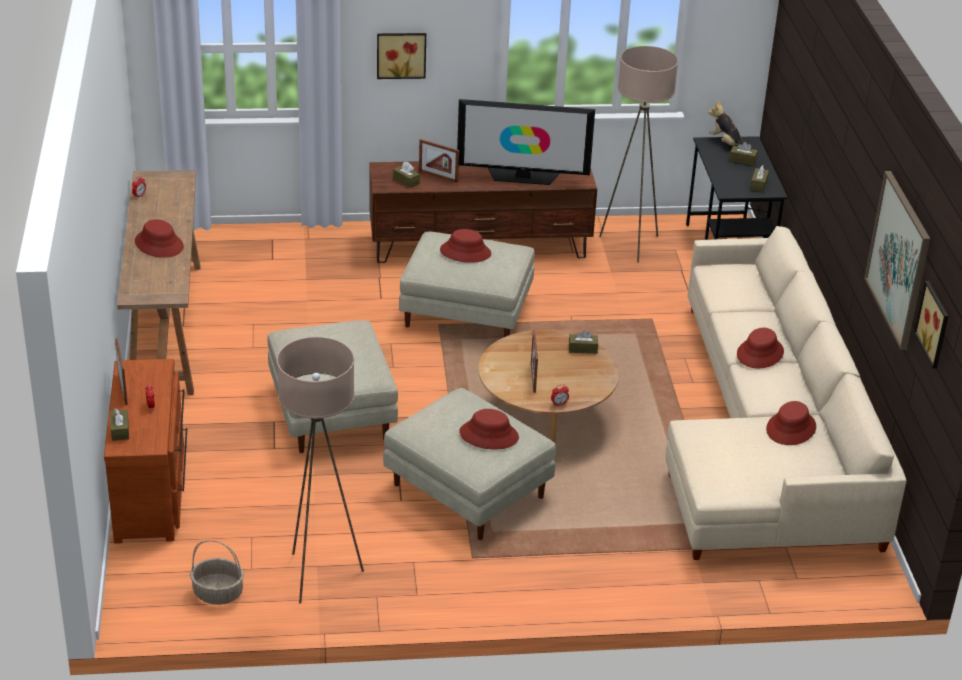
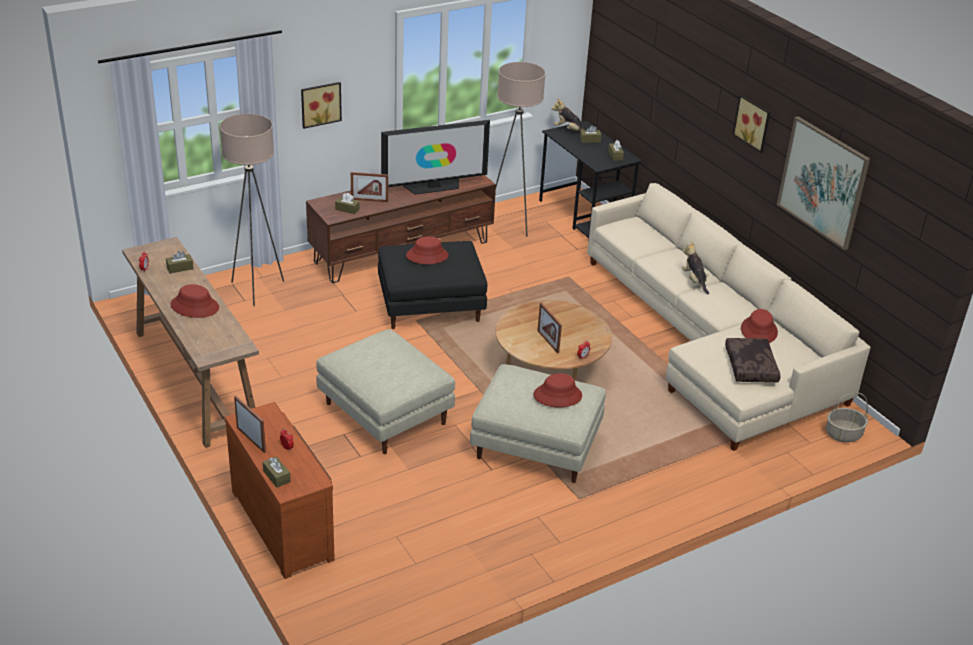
camera: 25 degrees left, 0 degrees up
(217, 593) = (403, 593): basket -> basket (843, 434)
(319, 575) = (474, 551): beige floor lamp -> beige floor lamp (257, 289)
(467, 313) = (431, 306): beige ottoman -> black ottoman
(583, 349) = (566, 310): brown tissue box -> brown tissue box (180, 268)
(746, 466) = (752, 367): none -> brown pillow
(760, 353) = (694, 281): red hat -> plush toy
(935, 324) = (889, 222): picture -> picture (753, 123)

